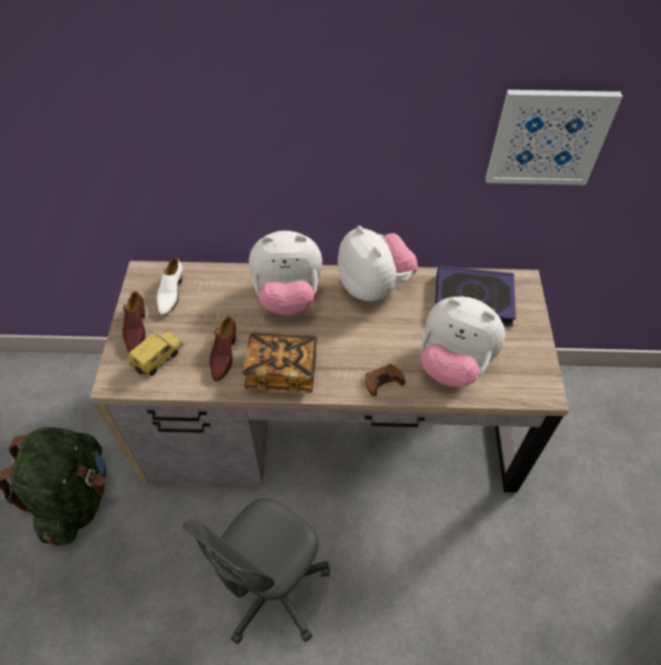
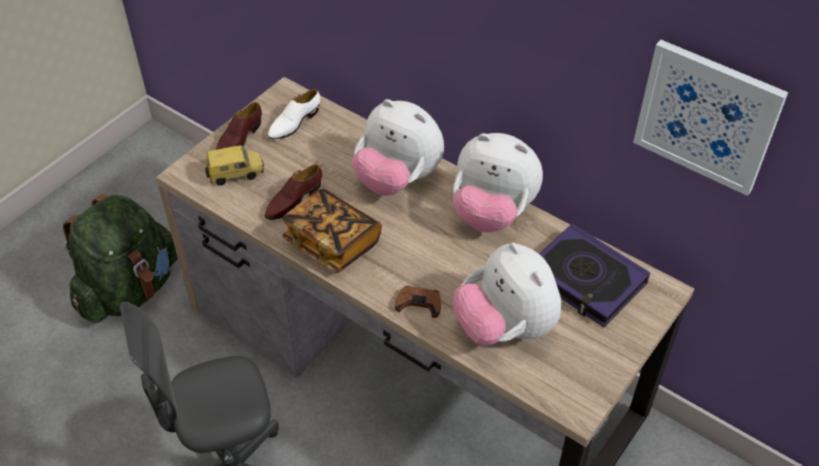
camera: 35 degrees right, 5 degrees down
(374, 286) = (492, 213): plush toy -> plush toy turned 105 degrees clockwise

